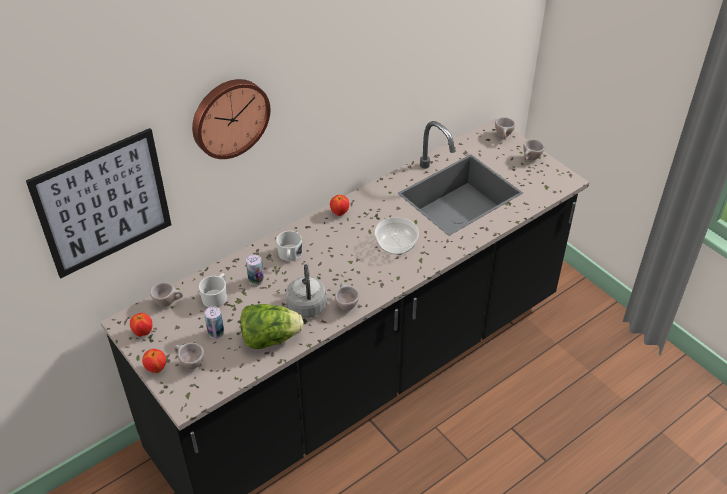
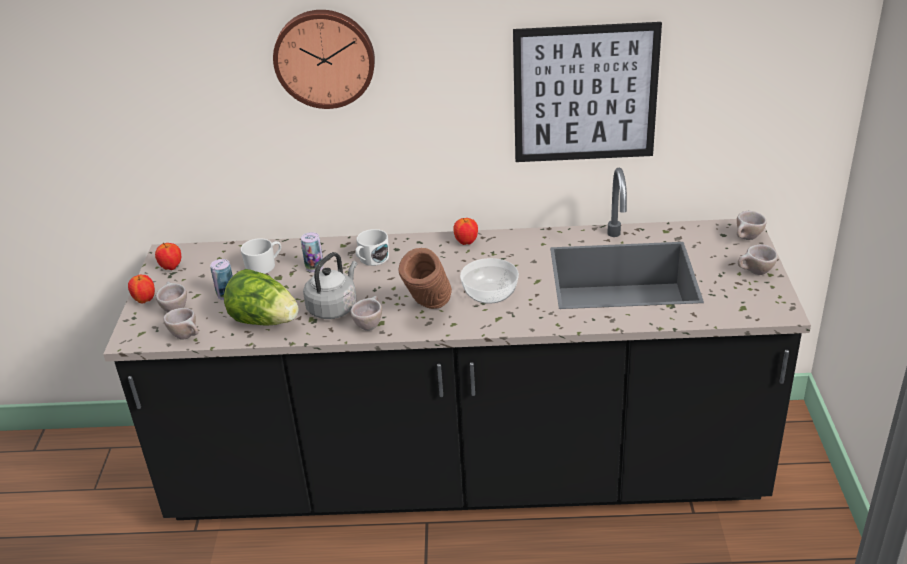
camera: 40 degrees right, 10 degrees down
(103, 203) = (163, 104): picture -> picture (585, 93)
(168, 302) = (220, 253): beige cup -> beige cup (187, 336)
(373, 277) = (428, 312): none -> brown vase

